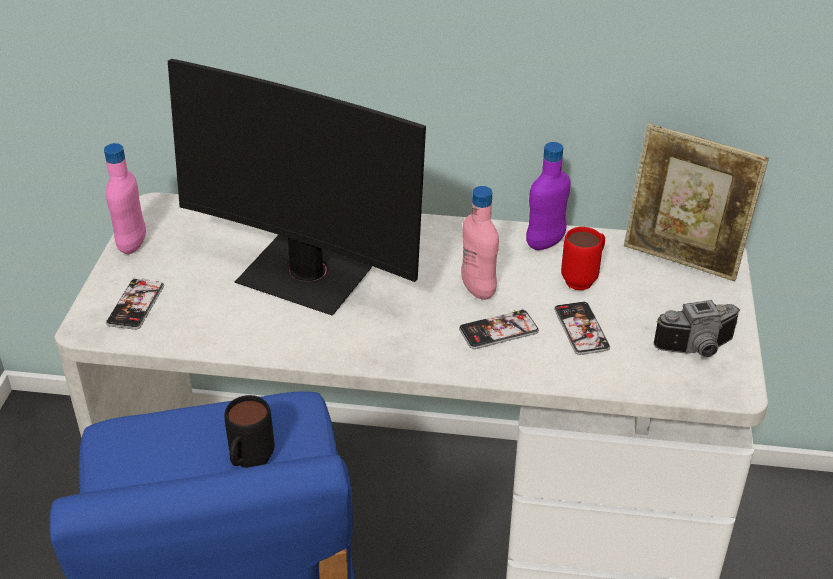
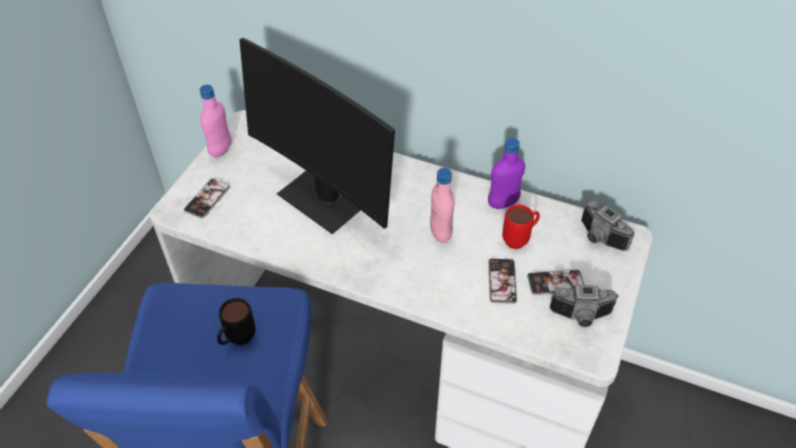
camera: 15 degrees right, 10 degrees up
(498, 330) = (442, 270): phone -> phone (555, 283)
(681, 260) = (598, 238): picture frame -> camera

